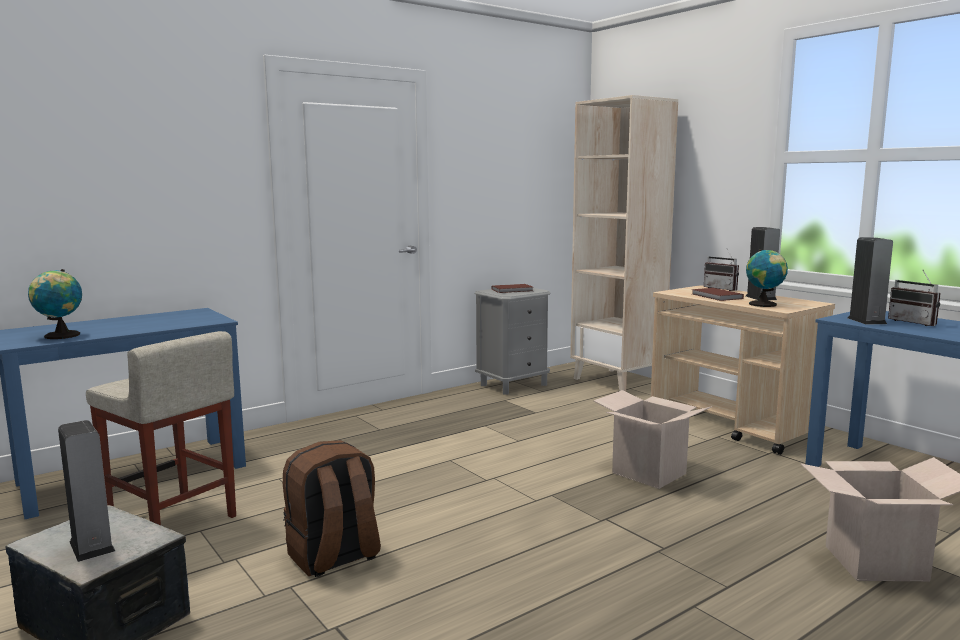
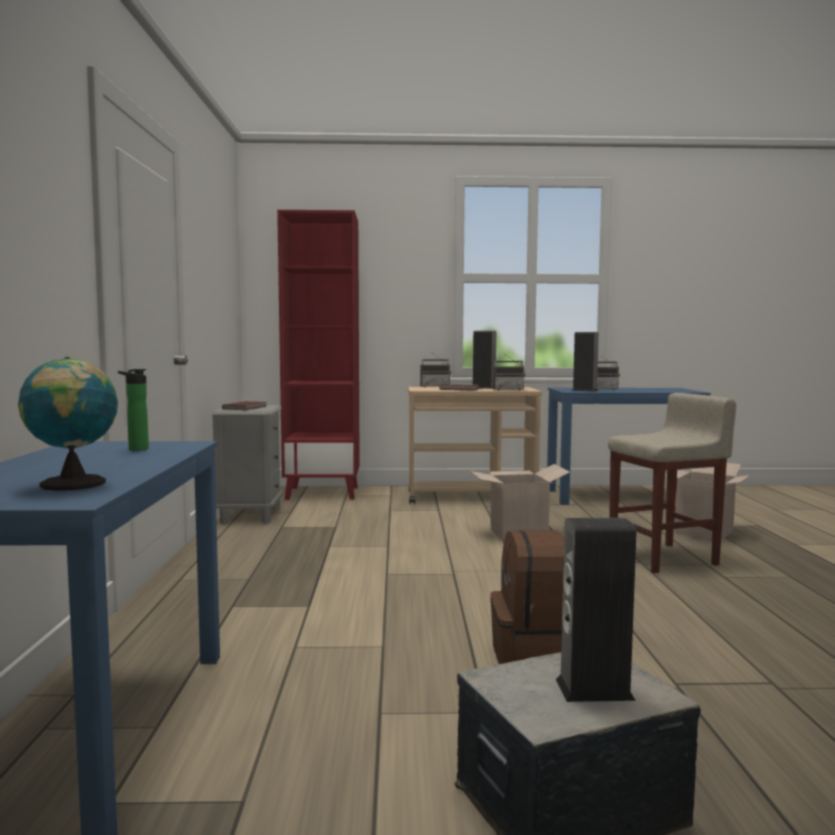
camera: 55 degrees left, 5 degrees down
(173, 521) = (324, 726): beige stool -> beige stool (664, 558)
(183, 319) = (135, 449): none -> bottle
(617, 381) = (323, 493): beige bookcase -> red bookcase
(764, 304) = (507, 389): globe -> radio

